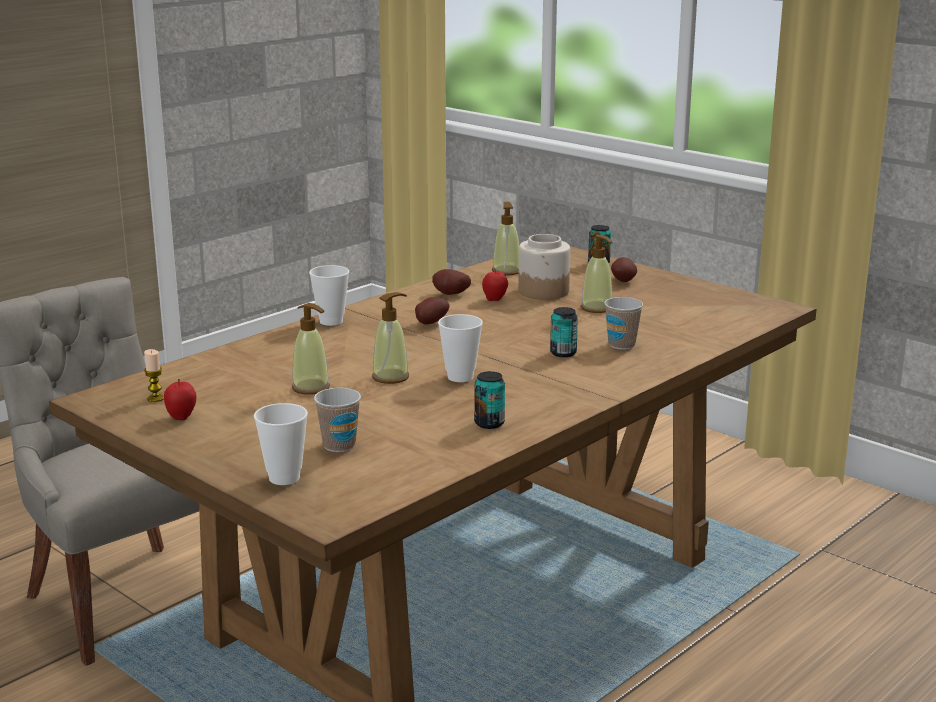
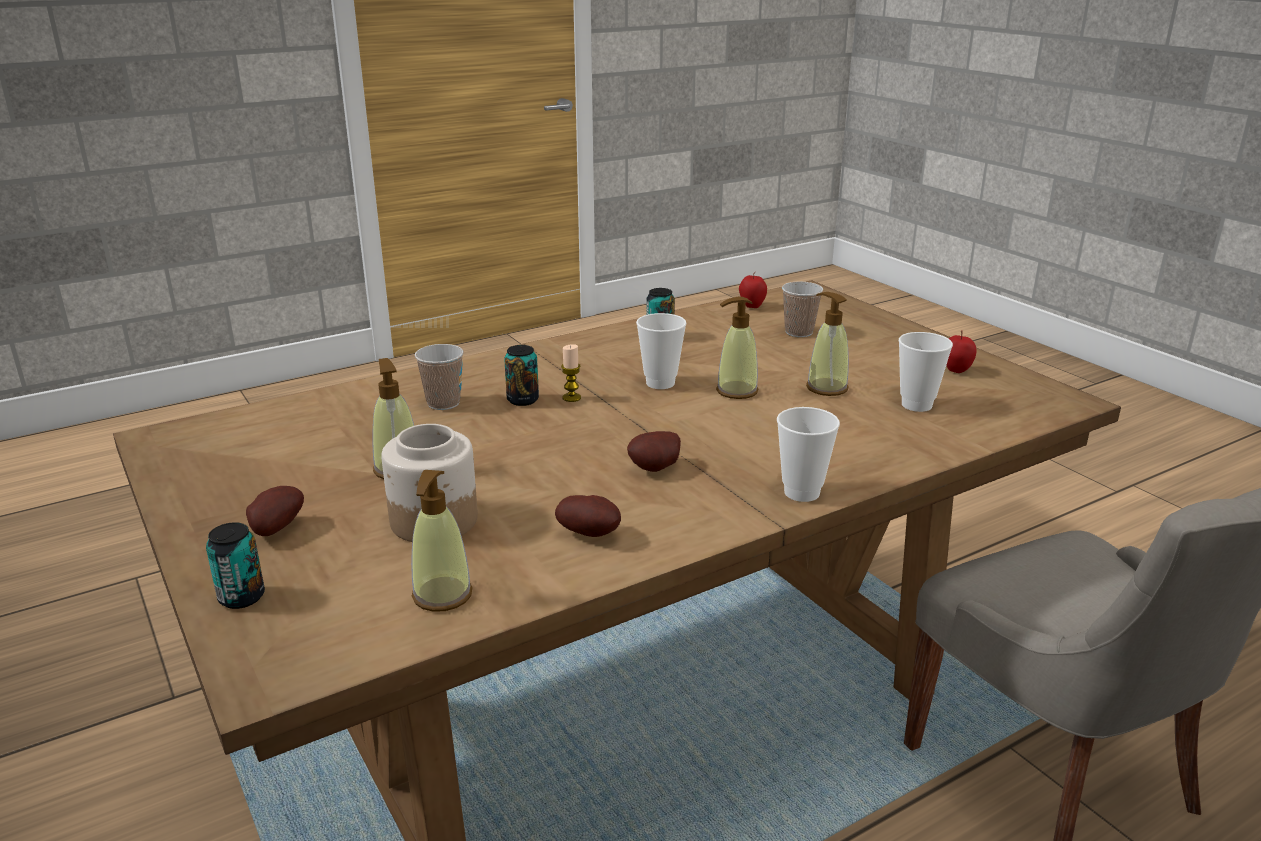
camera: 165 degrees left, 5 degrees up
(155, 398) = (997, 394): candle -> candle (571, 398)
(284, 478) = (844, 315): cup -> cup (916, 405)
(495, 300) = (528, 510): apple -> apple (751, 306)

